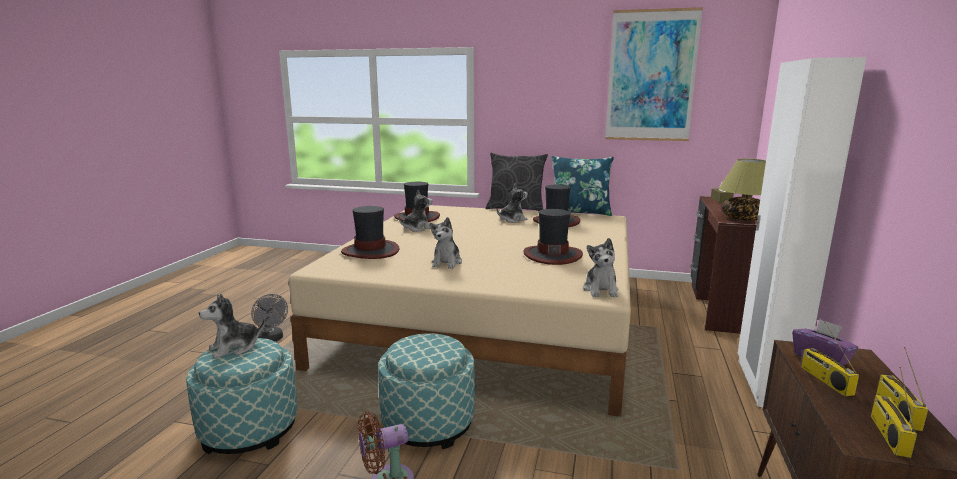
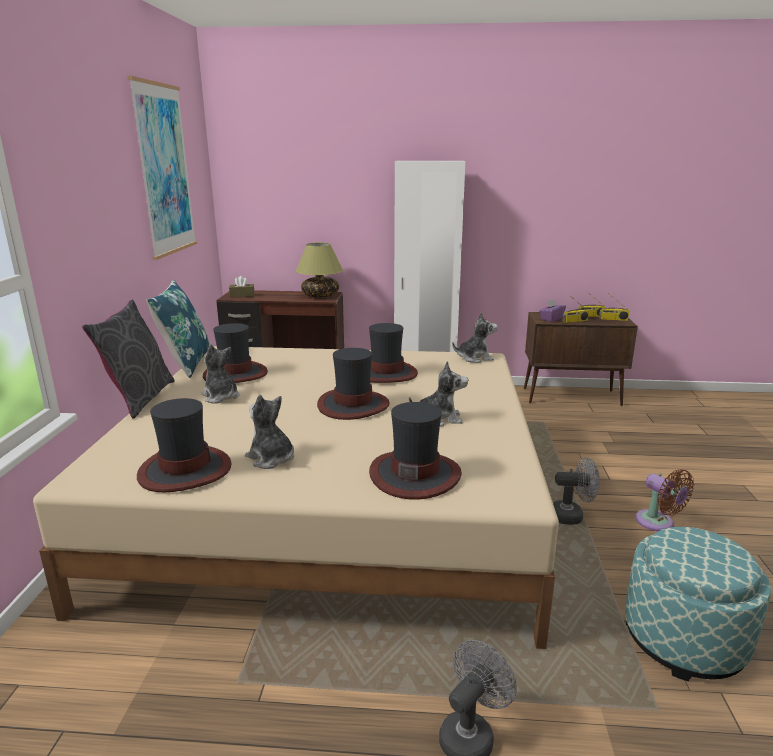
camera: 100 degrees left, 5 degrees up
(235, 348) = (699, 560): plush toy -> none
(428, 423) = (571, 516): ottoman -> grey fan
(484, 244) = (353, 405): none -> hat

